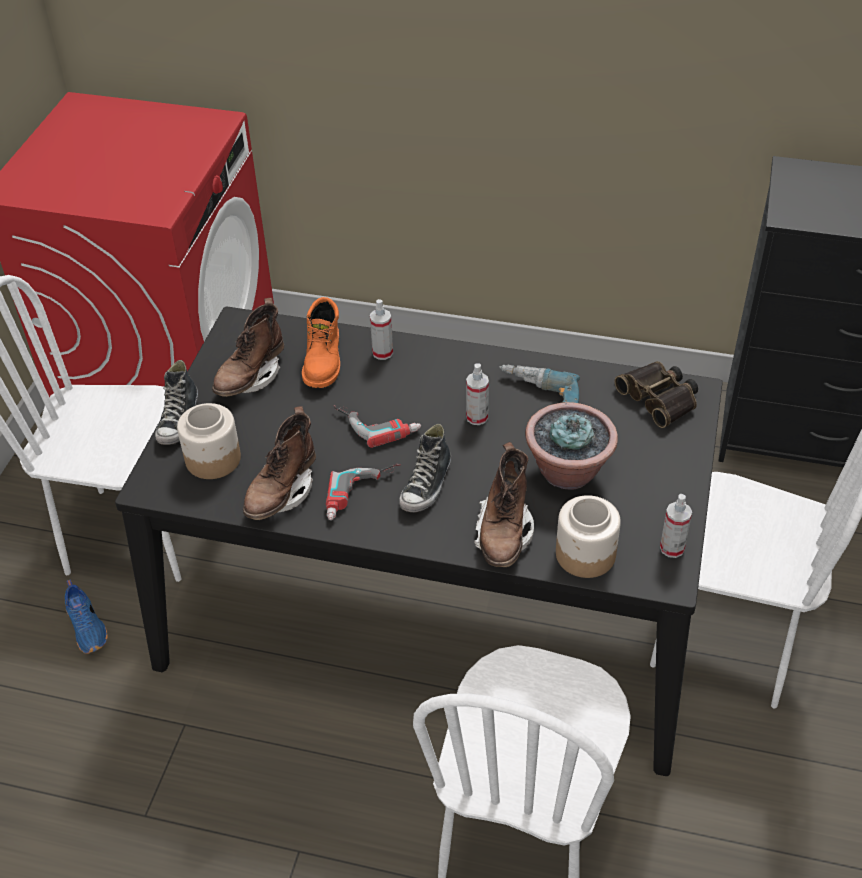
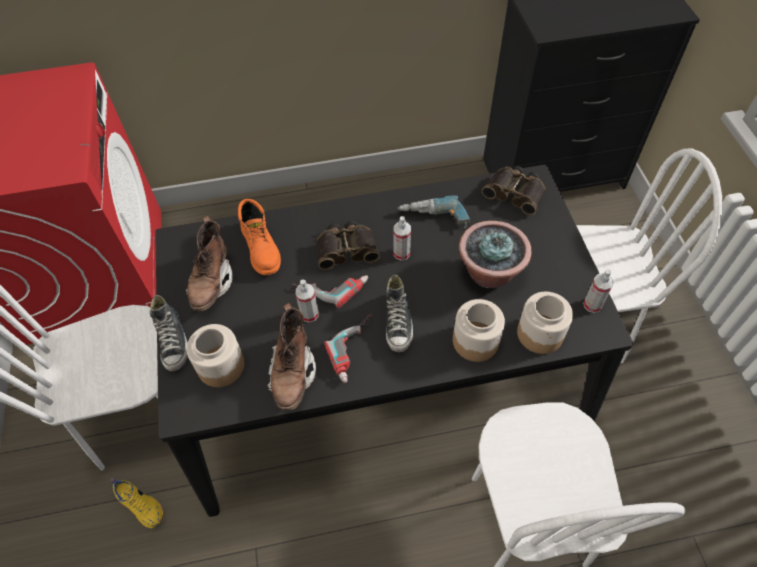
camera: 25 degrees left, 10 degrees up
(88, 627) = (141, 504): blue shoe -> yellow shoe
(382, 353) = (302, 226): spray bottle -> spray bottle (309, 314)
(417, 391) = (346, 248): none -> binoculars
(504, 534) = (475, 341): brown boot -> jar

